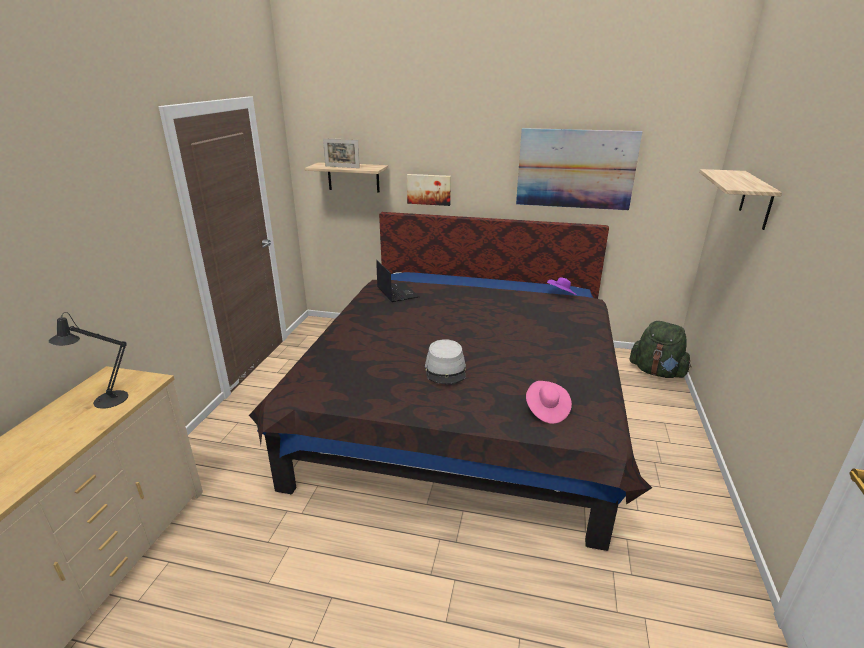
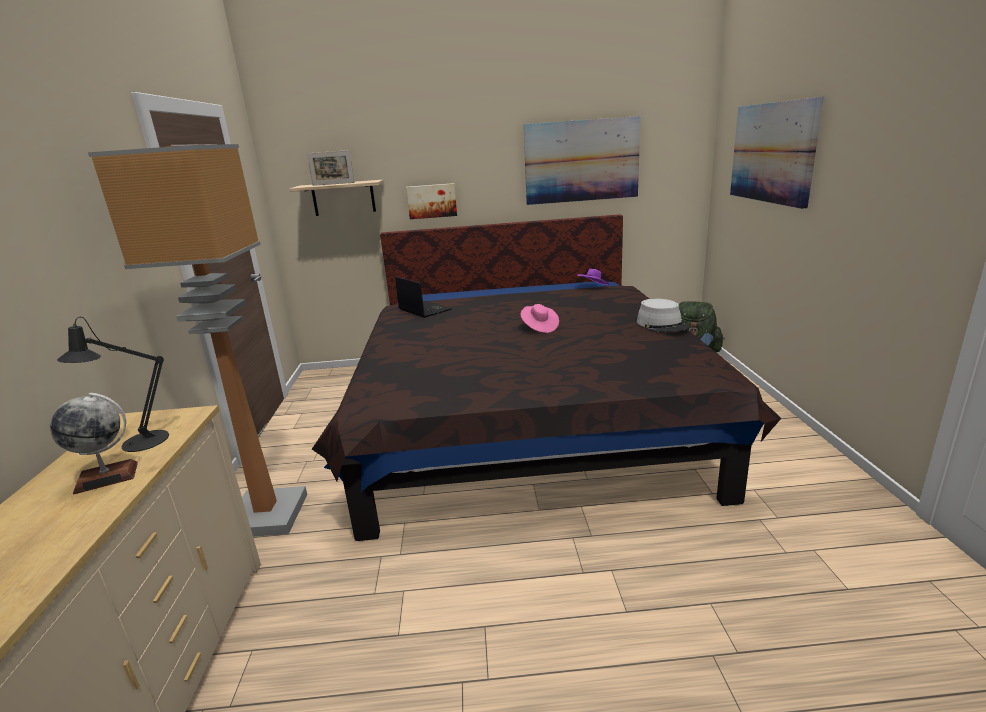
camera: 15 degrees left, 5 degrees down
(71, 428) = (107, 477): none -> globe
(223, 450) = (265, 516): none -> floor lamp
(445, 369) = (527, 357): grey hat -> grey hat (662, 325)
(546, 410) = (655, 368): pink hat -> pink hat (539, 327)
(756, 200) = (772, 152): shelf -> picture

